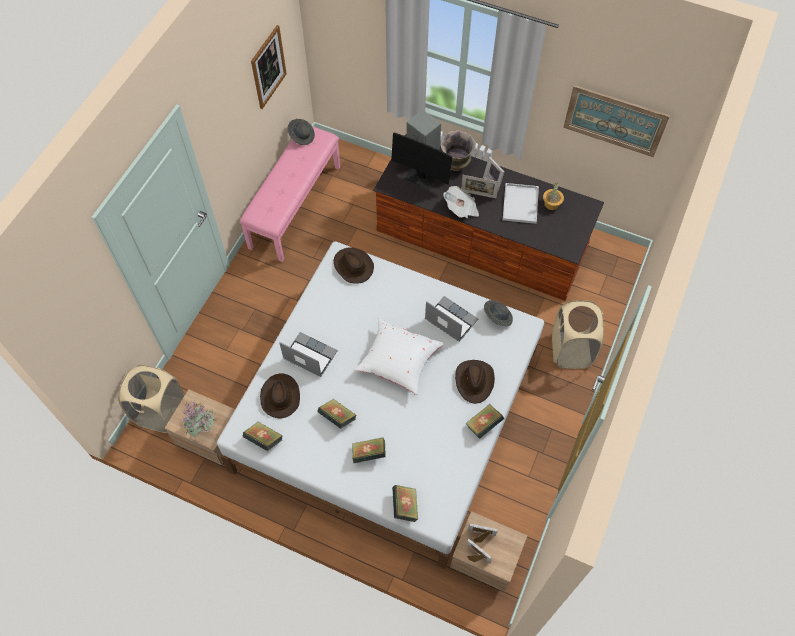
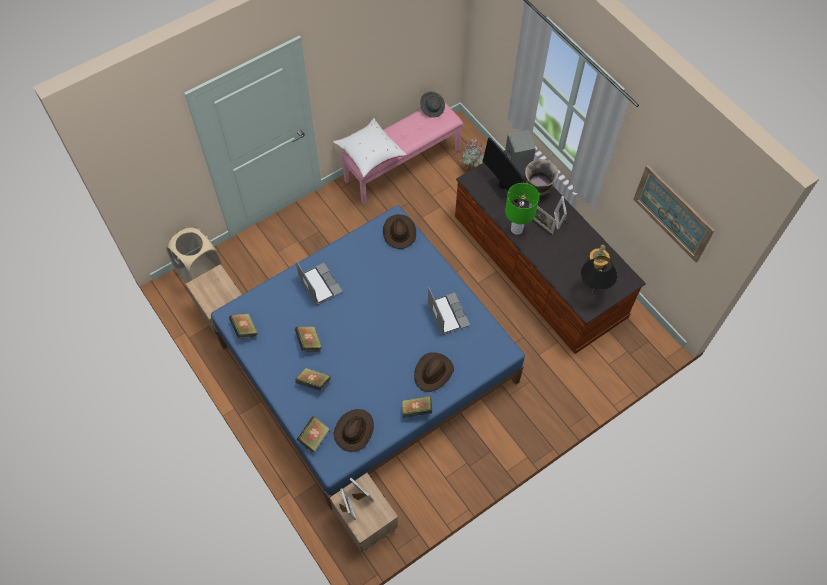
camera: 30 degrees right, 0 degrees up
(204, 430) = (211, 301): potted plant -> potted plant (472, 169)
(268, 67) = (414, 38): picture -> none
(280, 396) = (277, 304): brown hat -> brown hat (354, 431)
(386, 409) = (368, 362): white bed -> blue bed
(398, 362) = (383, 326): white pillow -> white pillow (369, 155)
(461, 209) = (517, 229): newspaper -> green table lamp
(497, 317) = (487, 331): grey hat -> none
(521, 205) = (570, 250): white tray -> none
(565, 233) = (592, 292): none -> black table lamp
(571, 350) = (551, 397): beige laundry basket -> none

